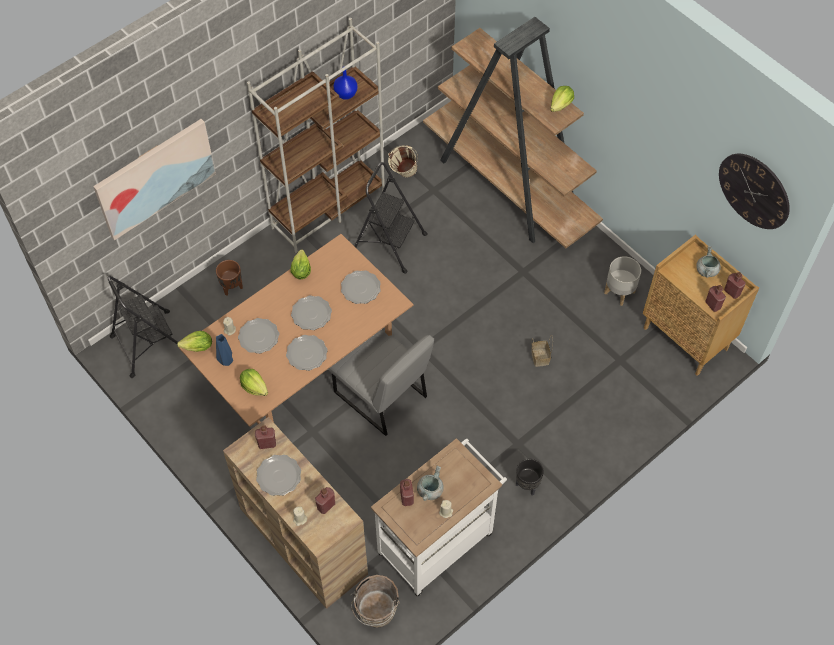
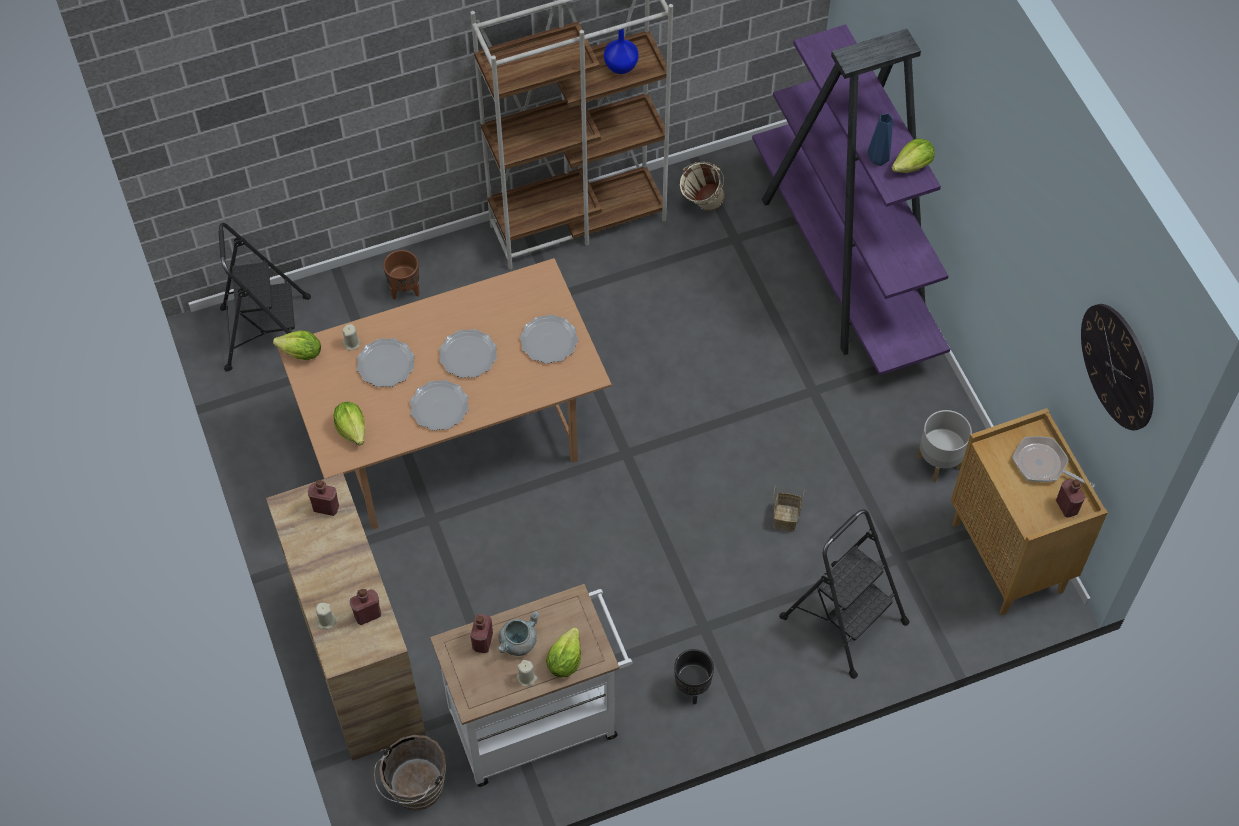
camera: 20 degrees right, 0 degrees up
(155, 177) = (314, 107): picture -> none
(227, 360) = (331, 383): blue vase -> blue vase (879, 159)
(278, 476) = (323, 555): plate -> none
(301, 271) = (479, 293): lettuce -> lettuce (565, 661)
(382, 396) = (544, 501): grey chair -> none
(386, 242) = (639, 291): black step ladder -> black step ladder (841, 616)
(509, 186) = (844, 265): brown bookcase -> purple bookcase
(707, 271) = (1043, 465): grey cooking pot -> frying pan
(713, 305) = (1030, 516): red bottle -> none

